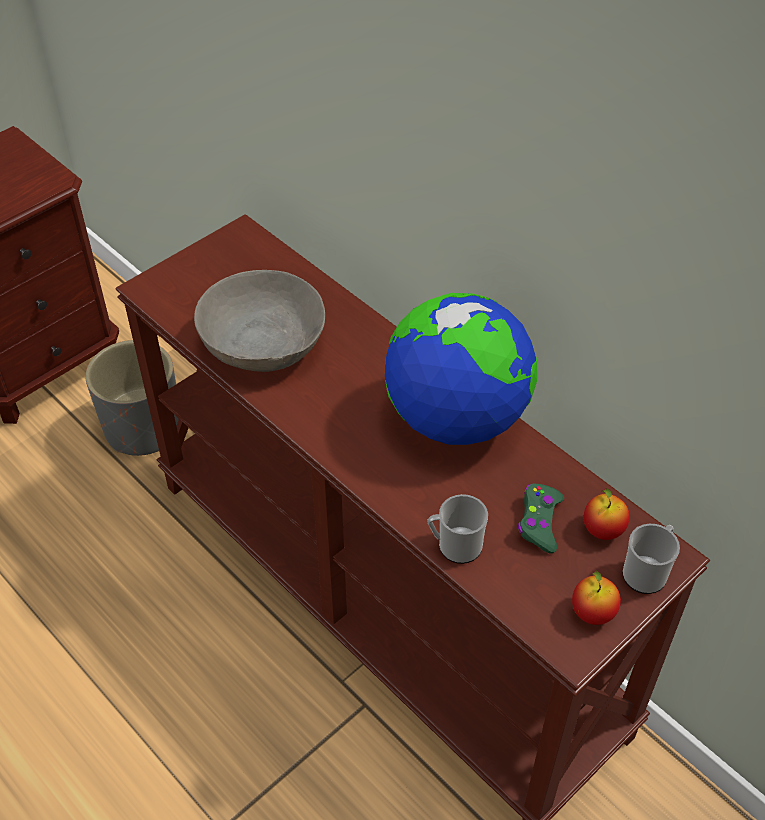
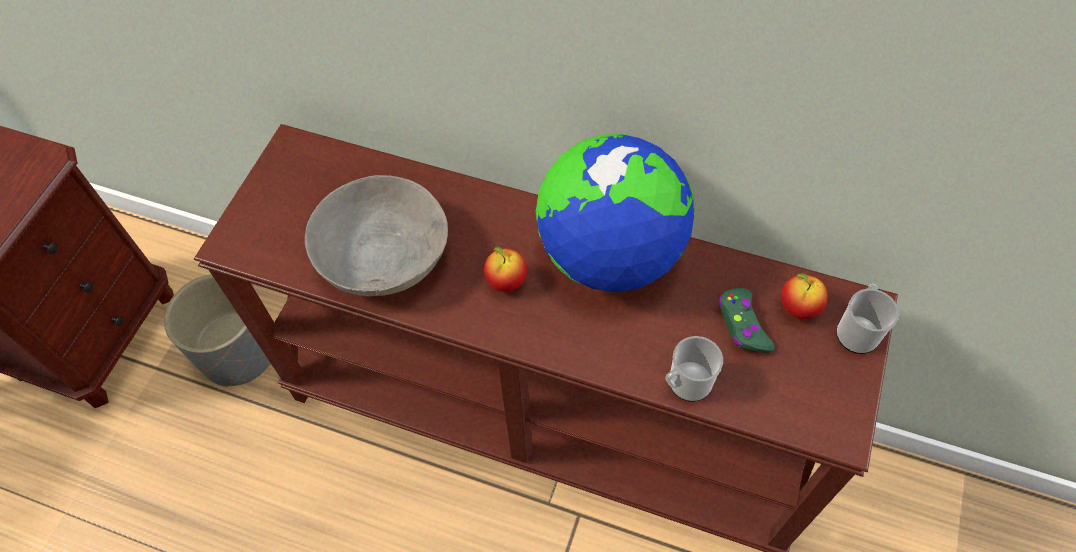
camera: 25 degrees left, 10 degrees up
(592, 613) = (837, 392): apple -> apple (506, 281)

